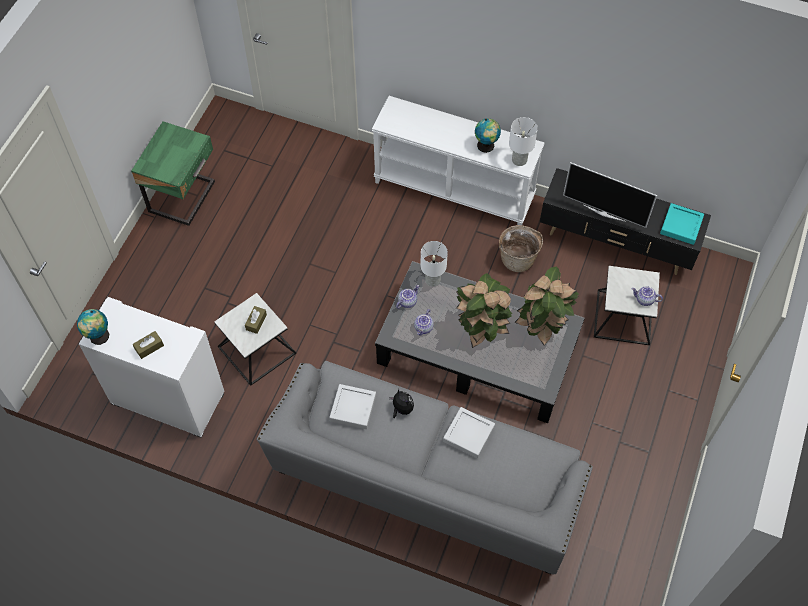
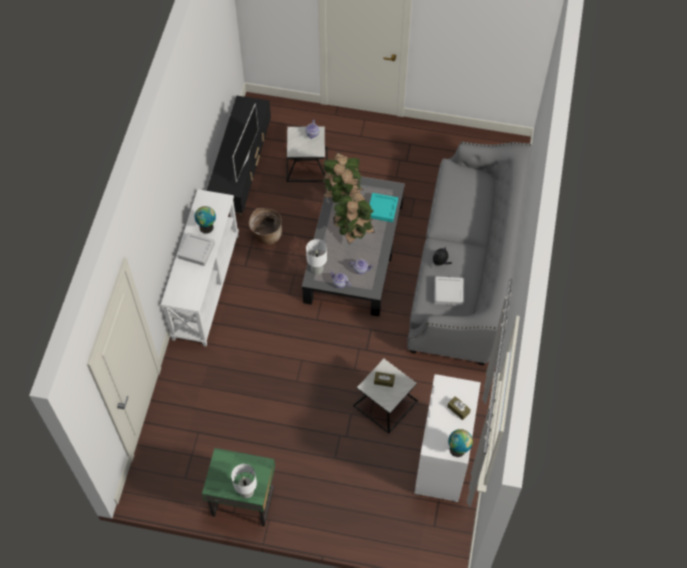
camera: 100 degrees left, 0 degrees up
(468, 434) = (450, 219): grey tray -> grey tray (196, 251)
(519, 160) = (217, 203): white table lamp -> white table lamp (246, 492)
(681, 226) = (249, 112): turquoise tray -> turquoise tray (382, 209)

